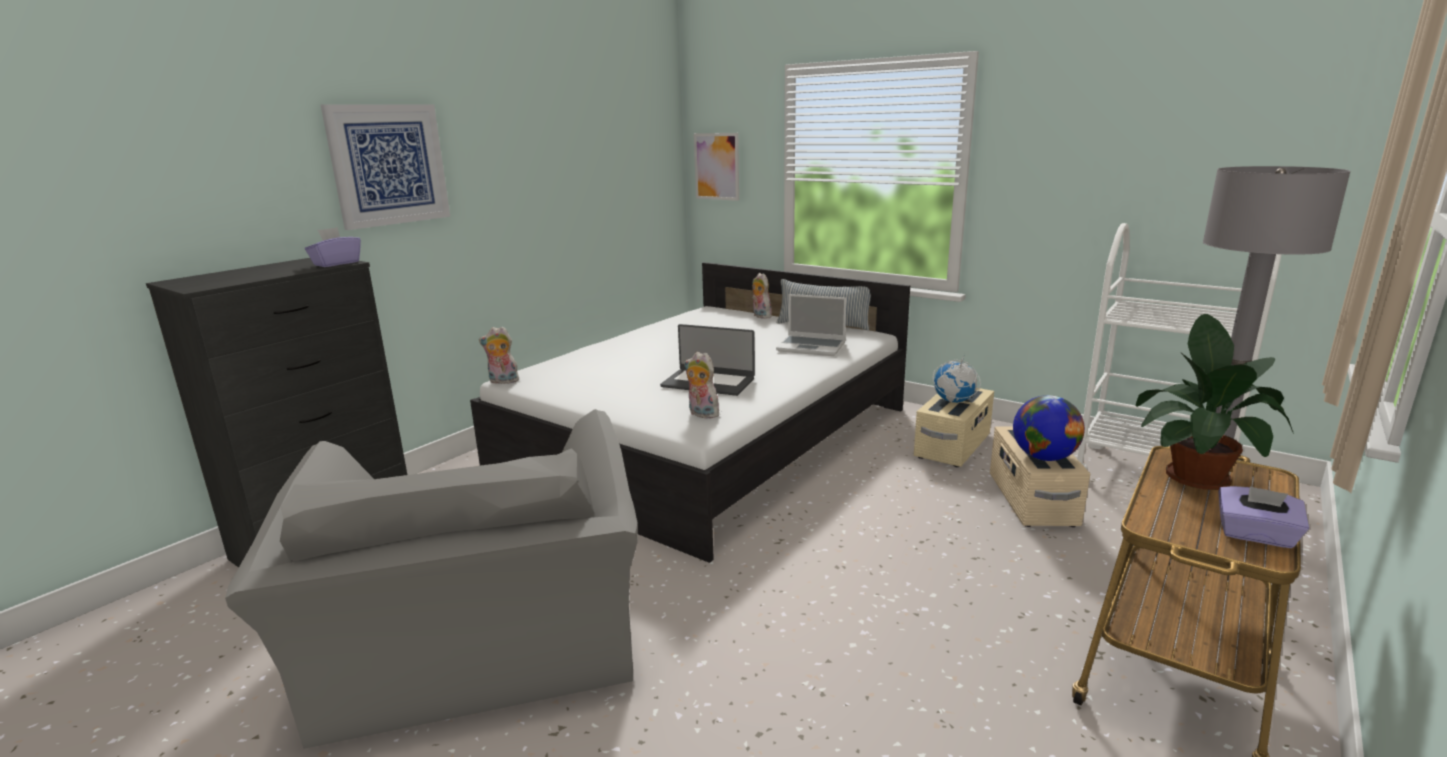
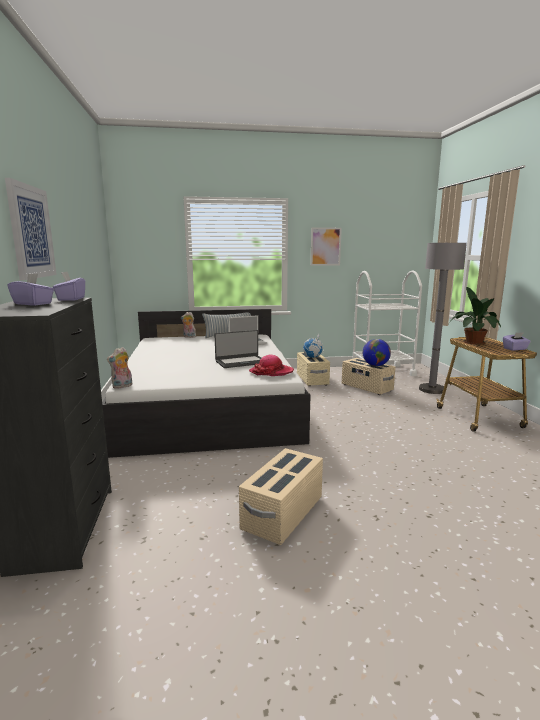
camera: 45 degrees left, 5 degrees down
(275, 268) = (33, 304): none -> purple tissue box
(481, 645) = (282, 514): grey armchair -> beige storage box
(701, 414) = (271, 372): plush toy -> hat
(716, 166) = (137, 253): picture -> picture (325, 246)

